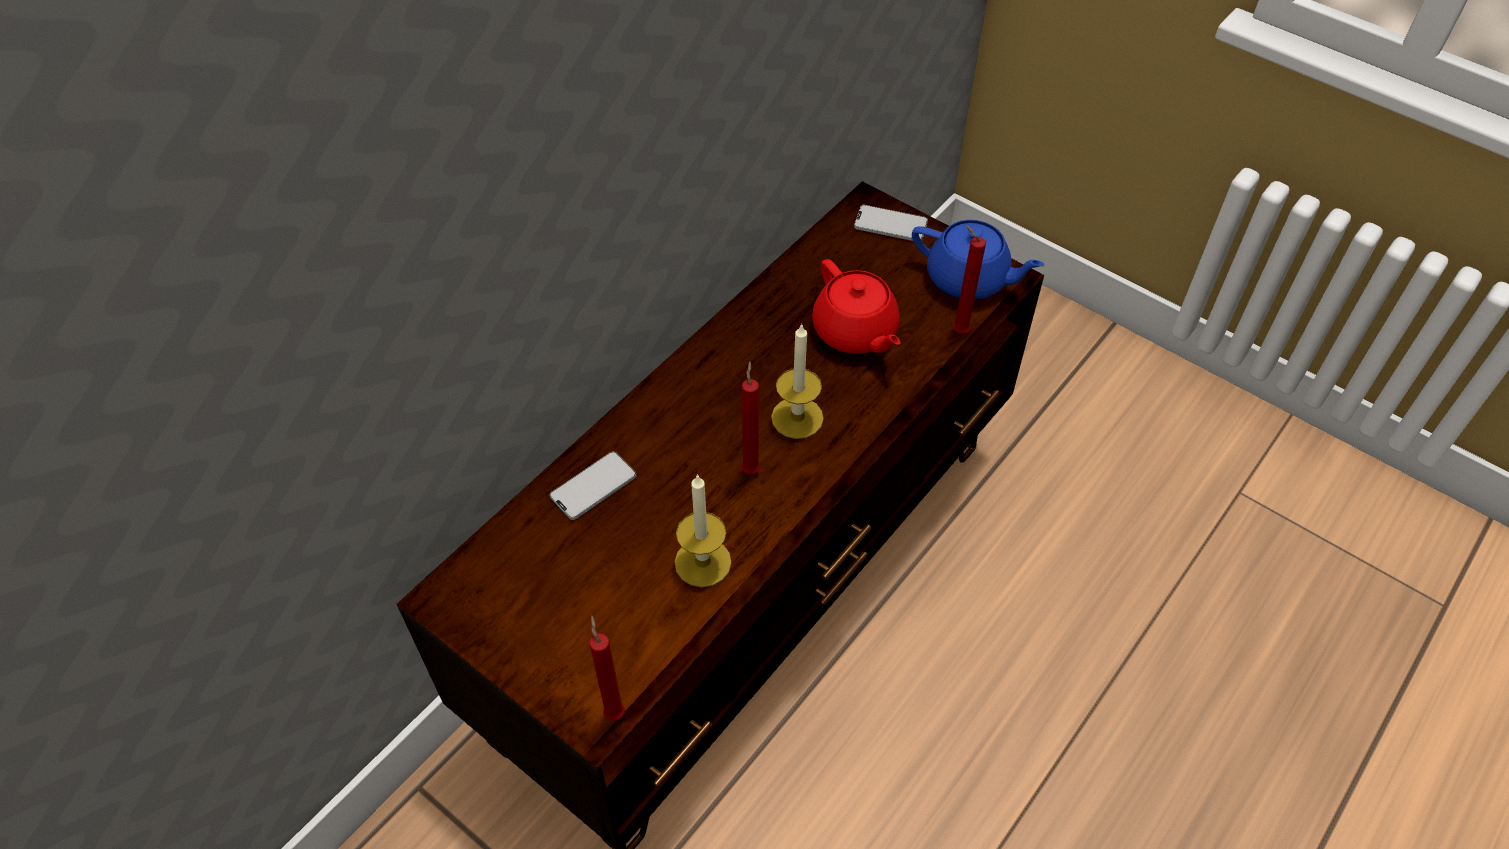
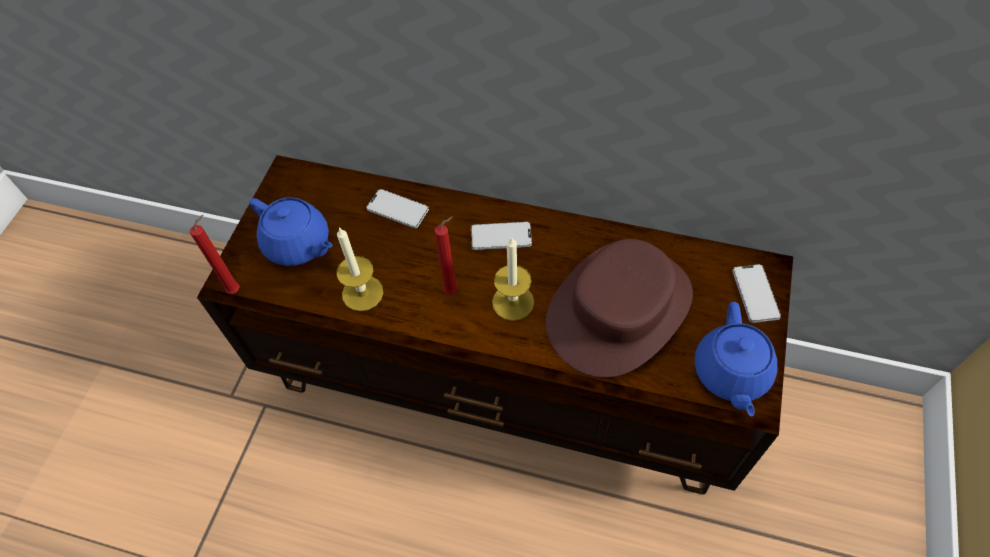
camera: 70 degrees right, 5 degrees up
(582, 615) = (298, 245): none -> blue teapot
(700, 397) = (501, 236): none -> phone
(855, 332) = (619, 310): red teapot -> brown hat
(957, 330) = (665, 383): red candle -> none

